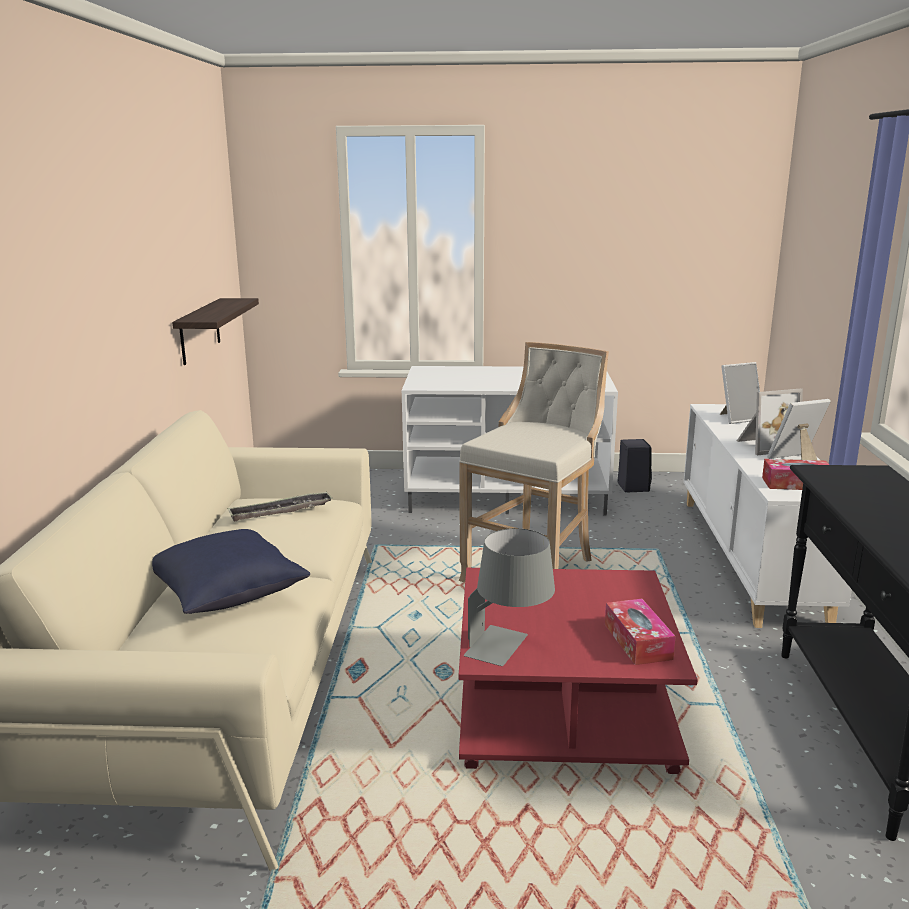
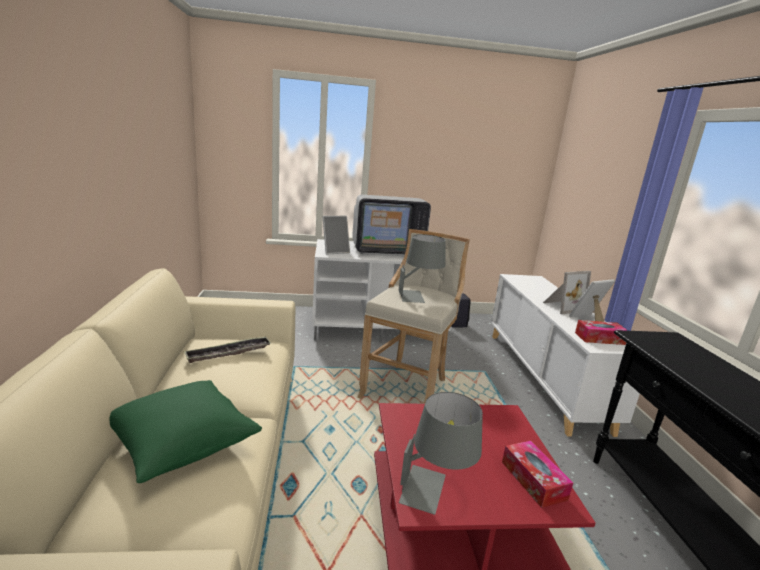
camera: 10 degrees left, 0 degrees up
(200, 331) = (166, 206): shelf -> none
(227, 593) = (182, 443): blue pillow -> green pillow
(512, 376) = (387, 250): none -> television
(537, 435) = (419, 296): none -> grey table lamp
(738, 418) = (534, 285): picture frame -> picture frame (335, 251)

